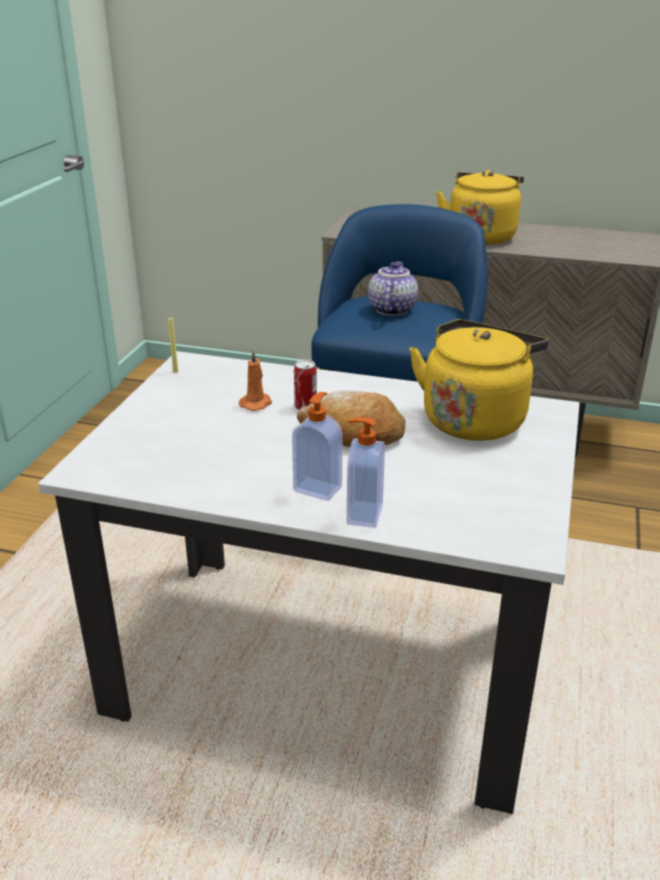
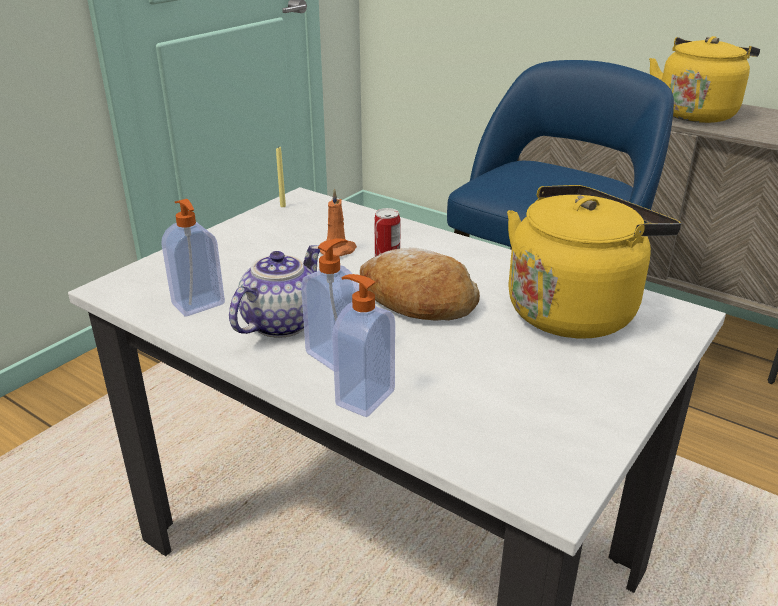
camera: 20 degrees right, 0 degrees up
(172, 471) = (199, 305): none -> soap dispenser
(391, 309) = (548, 176): teapot -> teapot (280, 322)

